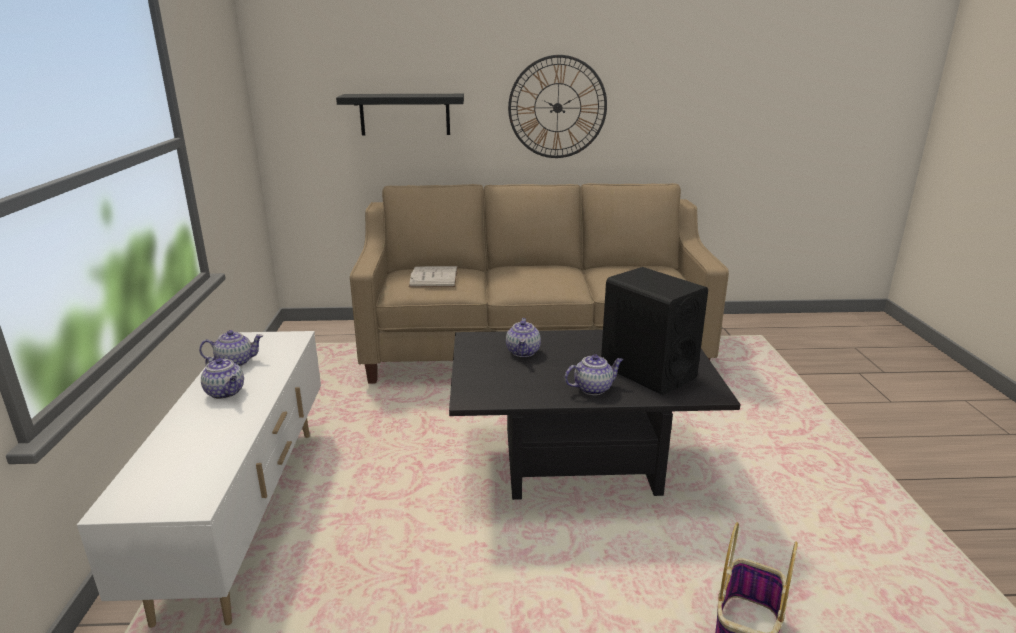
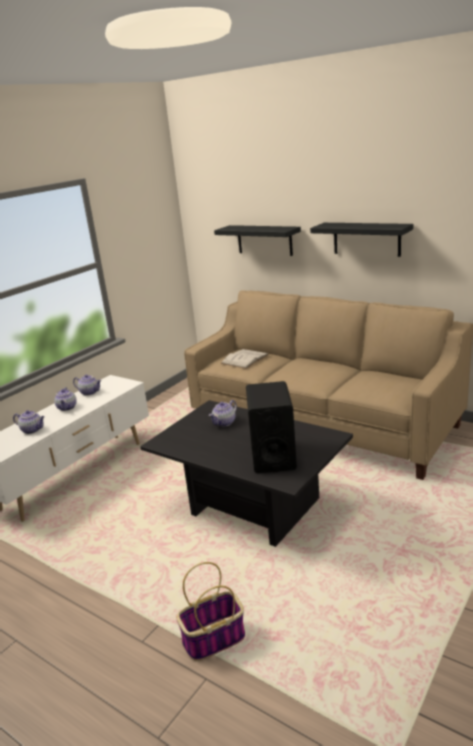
camera: 40 degrees right, 0 degrees up
(557, 107) = (366, 239): wall clock -> black shelf
(593, 388) = (226, 456): teapot -> teapot (32, 430)

